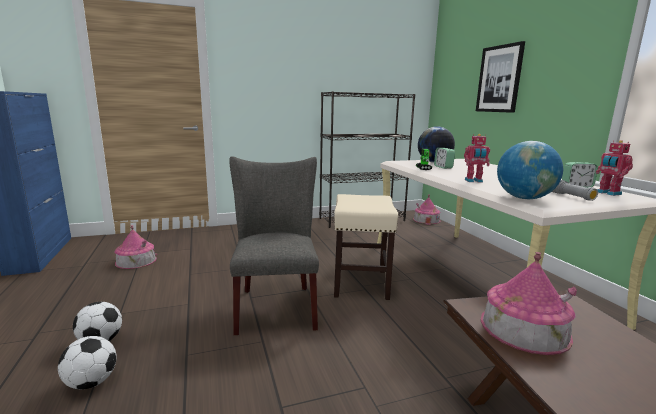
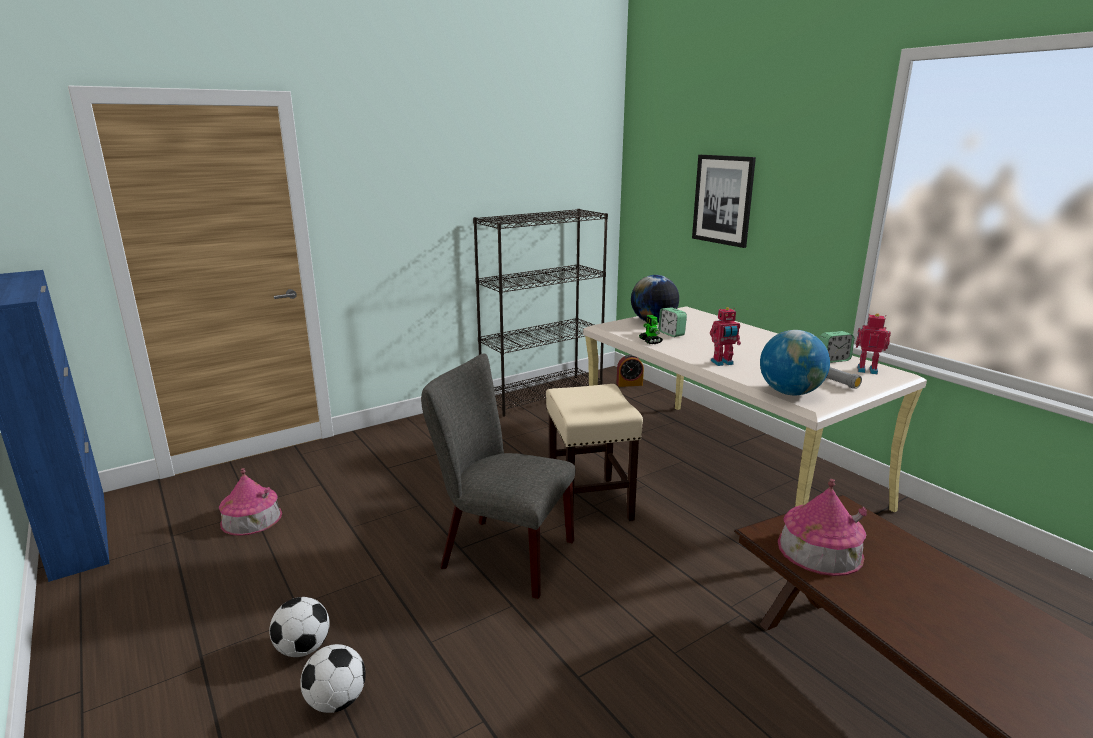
camera: 15 degrees left, 5 degrees up
(276, 305) = (499, 553): grey chair -> grey chair turned 45 degrees counterclockwise
(426, 220) = (629, 384): toy house -> alarm clock
(608, 193) = (867, 370): toy robot -> toy robot turned 150 degrees clockwise

